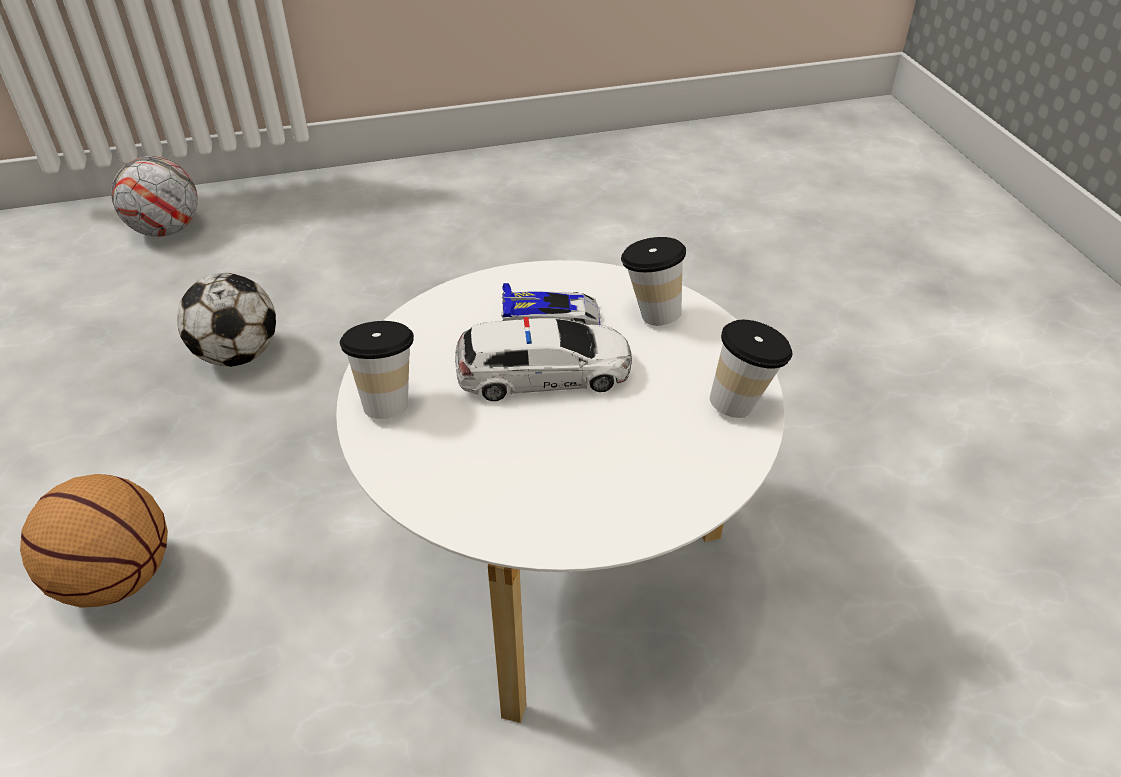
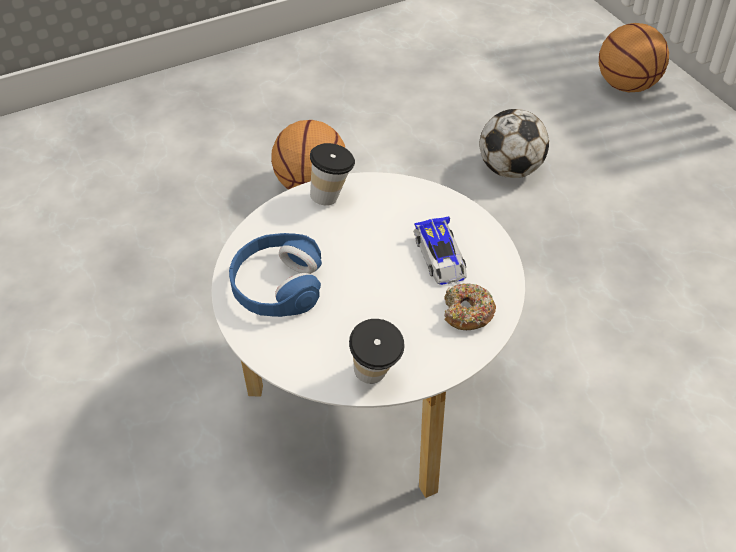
camera: 80 degrees right, 5 degrees up
(166, 230) = (627, 86): football -> basketball
(544, 373) = (379, 264): toy car -> none
(552, 483) = (277, 285): none -> blue headphones
(650, 313) = (467, 313): cup -> donut

